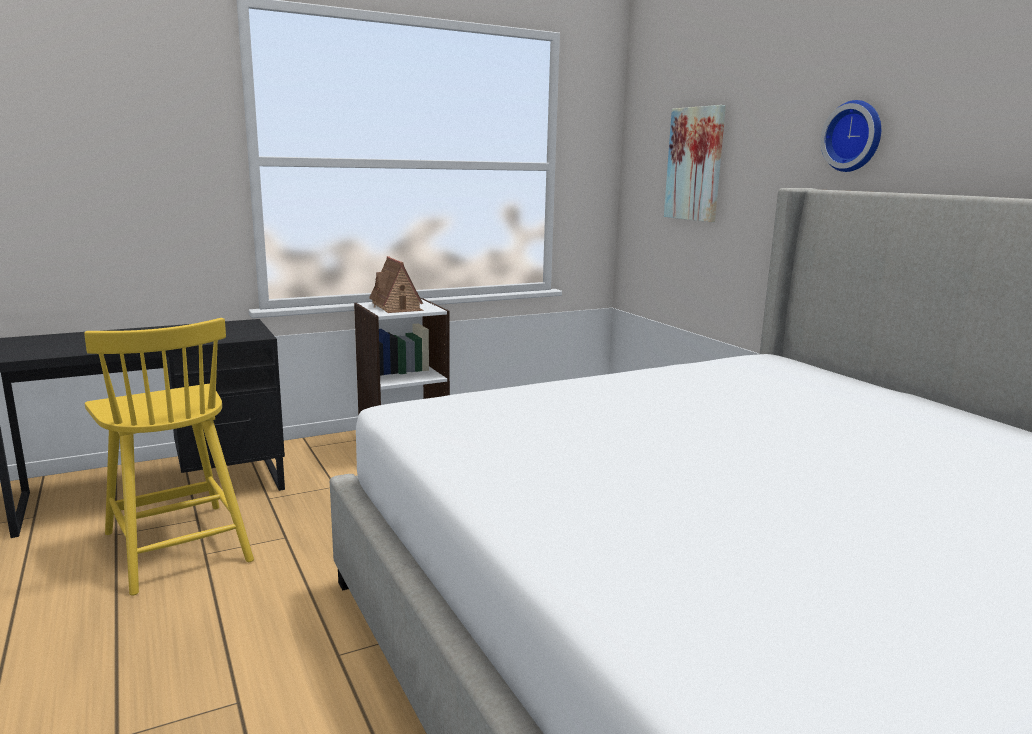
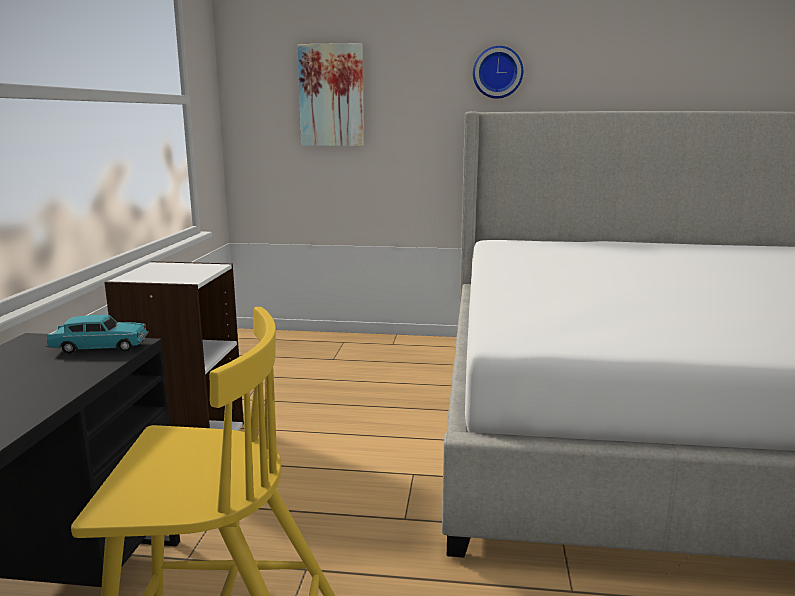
camera: 55 degrees left, 0 degrees up
(246, 333) = (100, 347): none -> turquoise toy car
(396, 306) = (170, 273): toy house -> none

